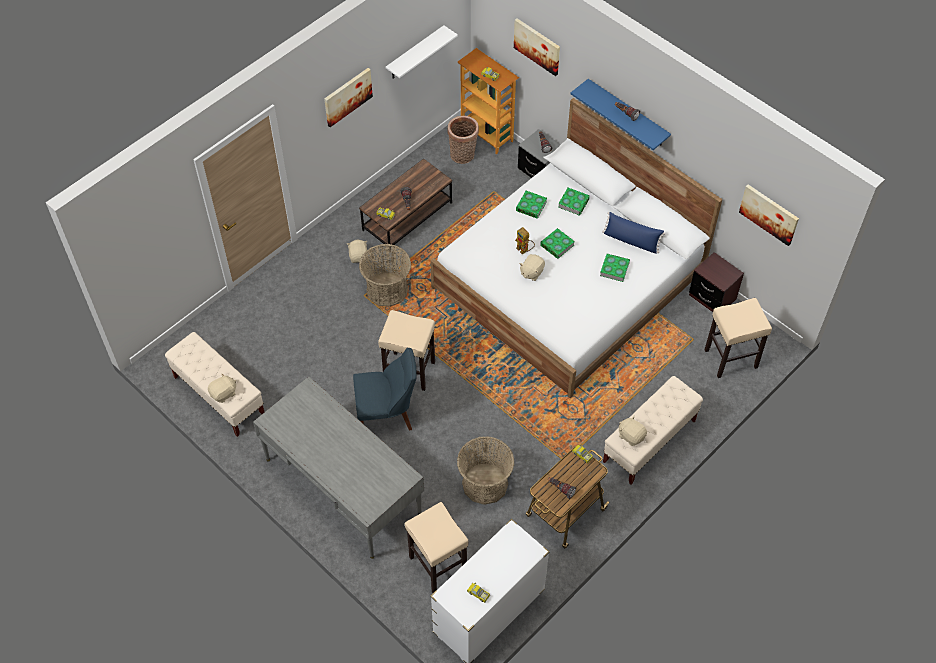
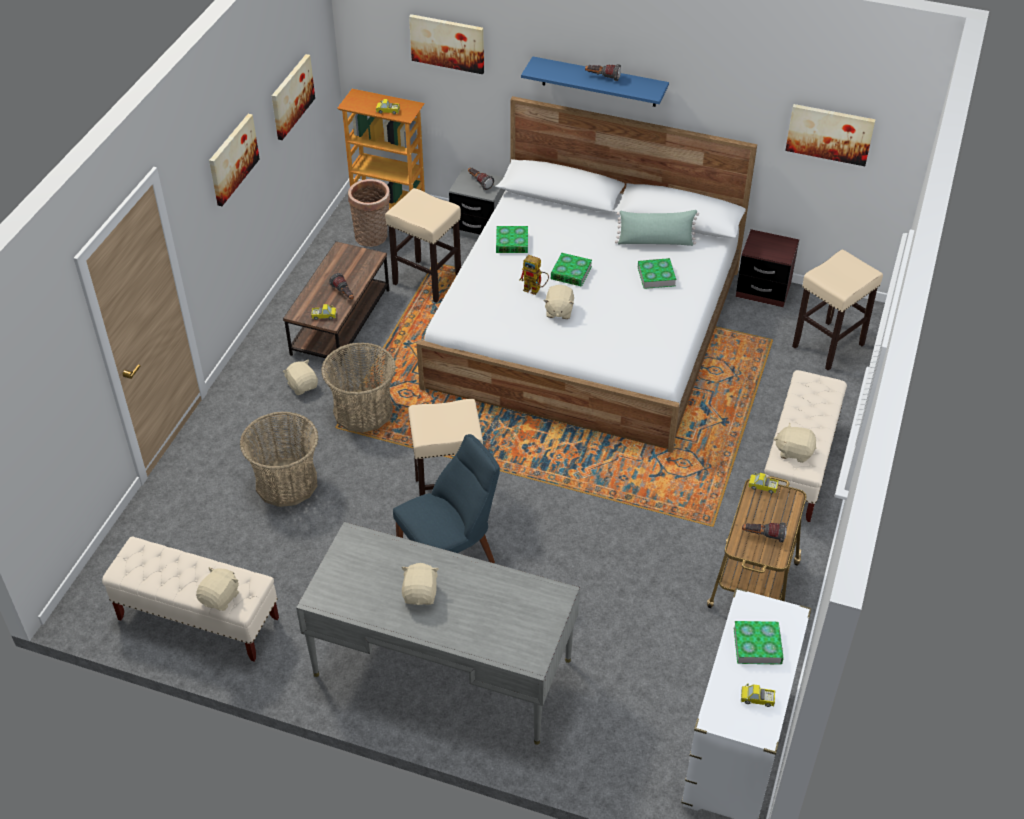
camera: 25 degrees left, 10 degrees down
(327, 442) = (420, 594): none -> beige plush toy
(415, 53) = (291, 96): white shelf -> picture
(437, 565) = (631, 716): beige stool -> beige stool (426, 281)
(485, 483) = (630, 590): basket -> basket (286, 483)
(573, 203) = (561, 224): book -> book (757, 645)
(631, 241) = (655, 242): blue pillow -> green pillow

